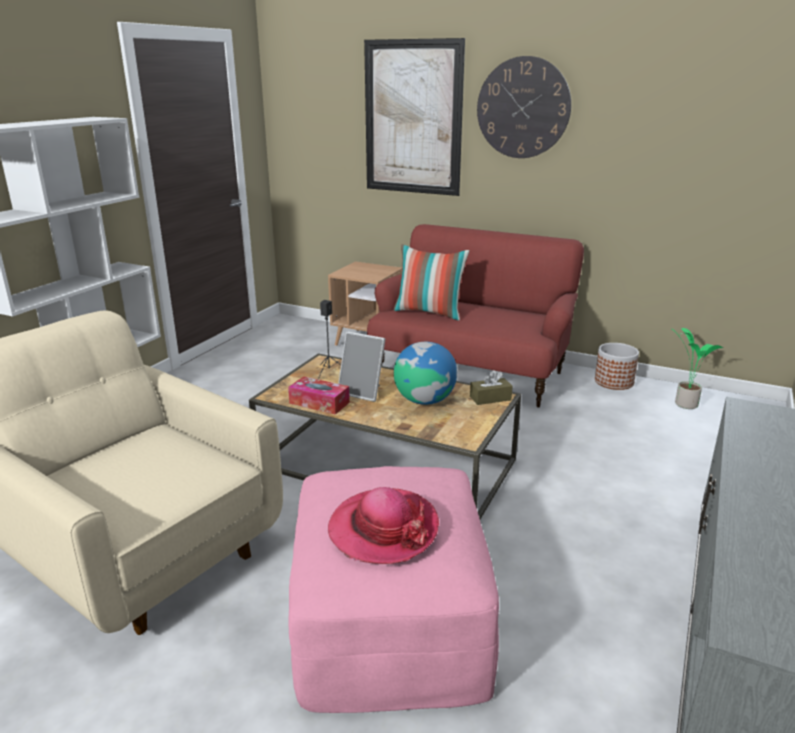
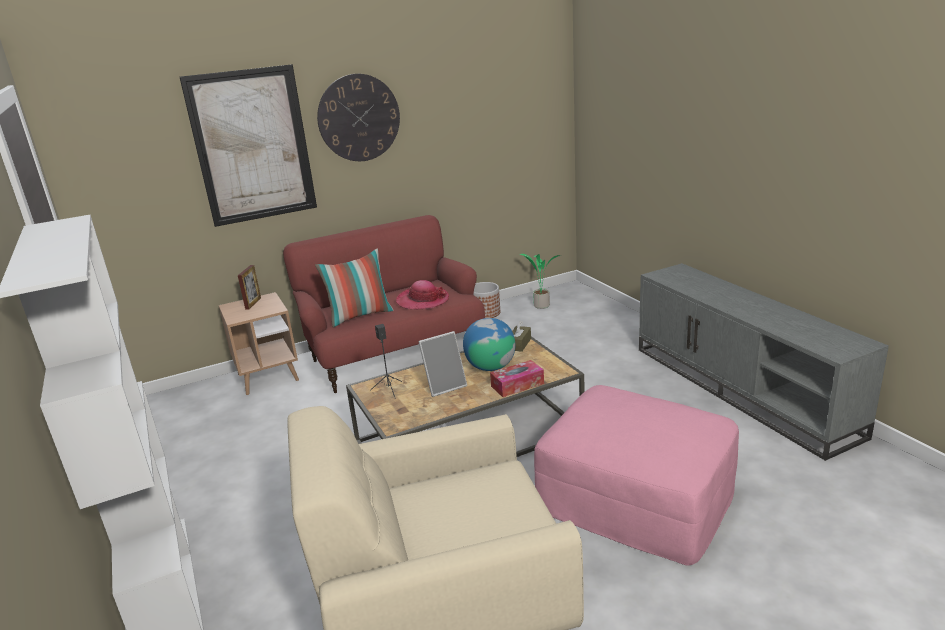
camera: 50 degrees left, 0 degrees up
(319, 403) = (436, 409): tissue box -> tissue box (517, 385)
(372, 268) = (253, 303): none -> picture frame
(383, 529) = (657, 425): hat -> hat (422, 300)

